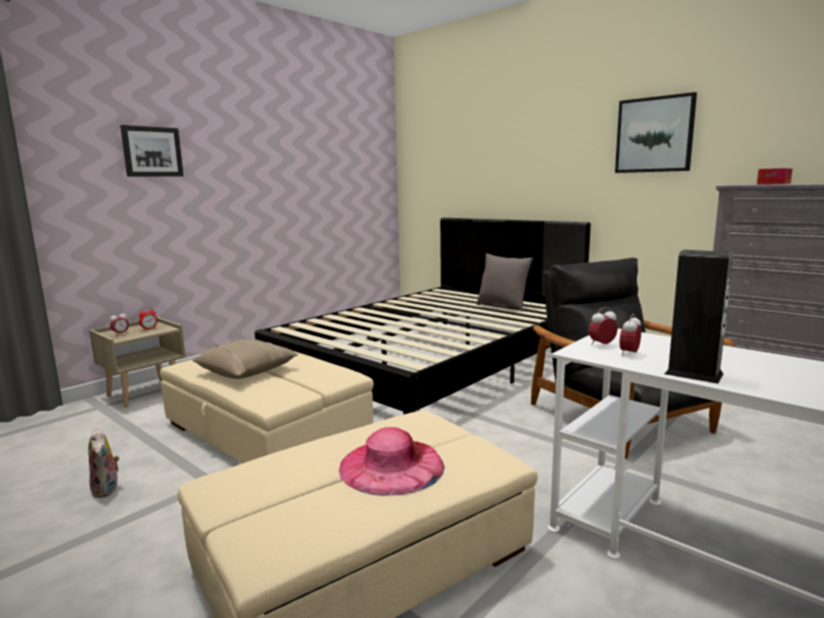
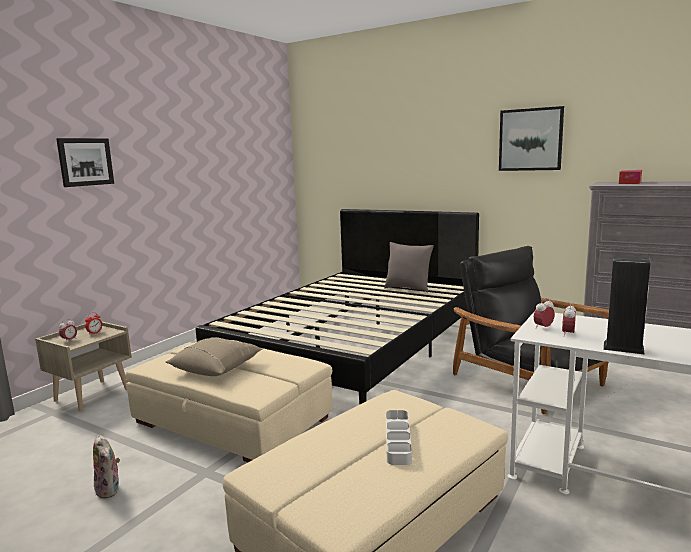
camera: 10 degrees left, 0 degrees up
(391, 466) = (398, 440): pink hat -> grey tray

